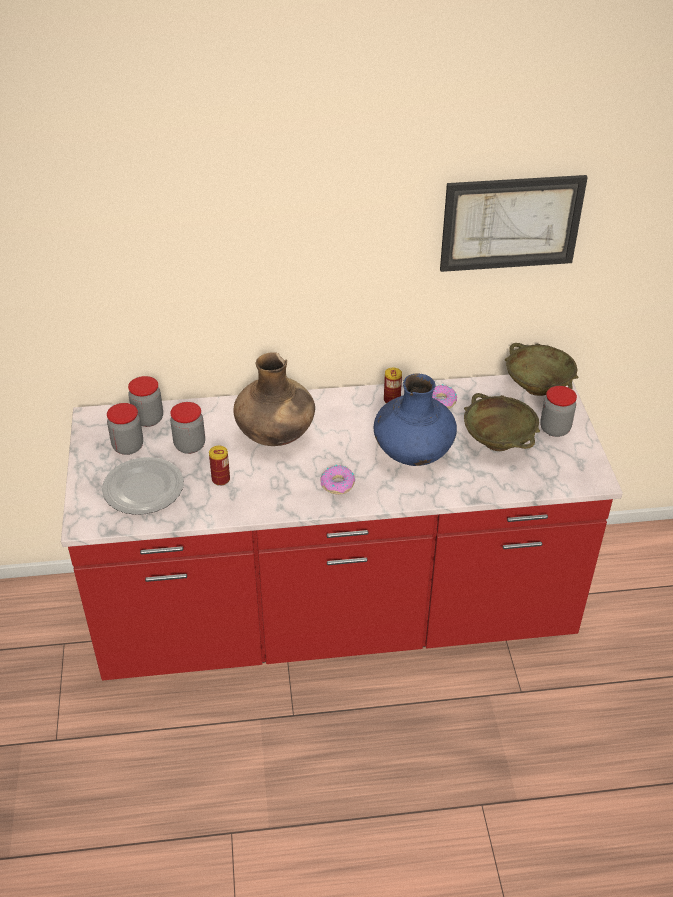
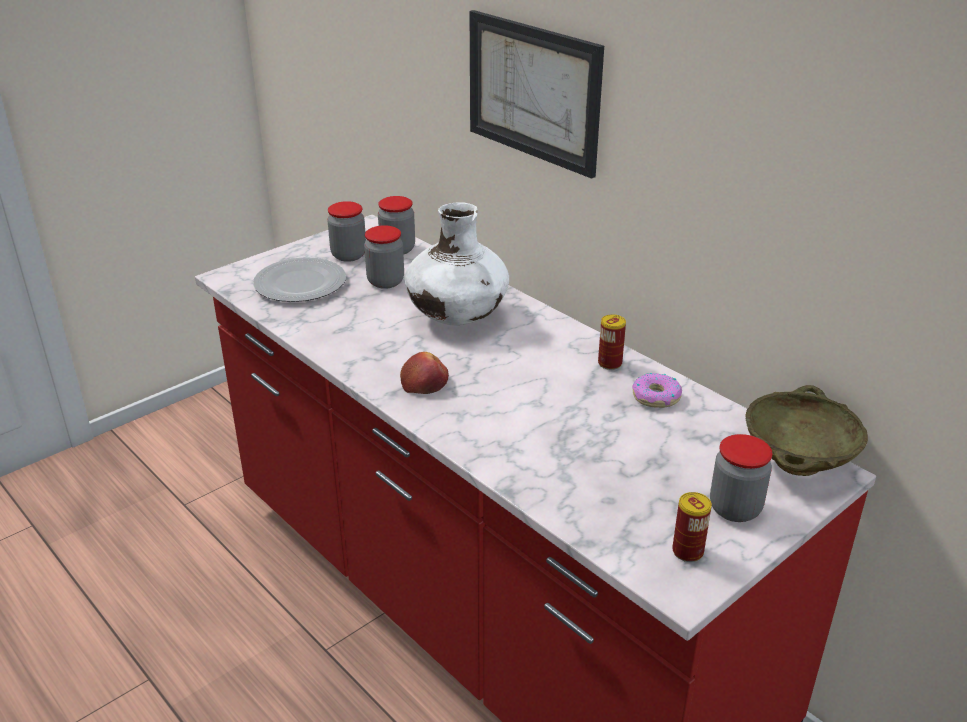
camera: 55 degrees right, 10 degrees down
(221, 479) = (355, 315): can -> can (687, 551)
(275, 435) = (457, 318): brown vase -> white vase
(338, 484) = (425, 383): donut -> apple
(412, 453) = (537, 412): blue vase -> none
(498, 441) = (642, 468): beige bowl -> none
(511, 223) = (824, 161): picture -> picture (533, 91)

